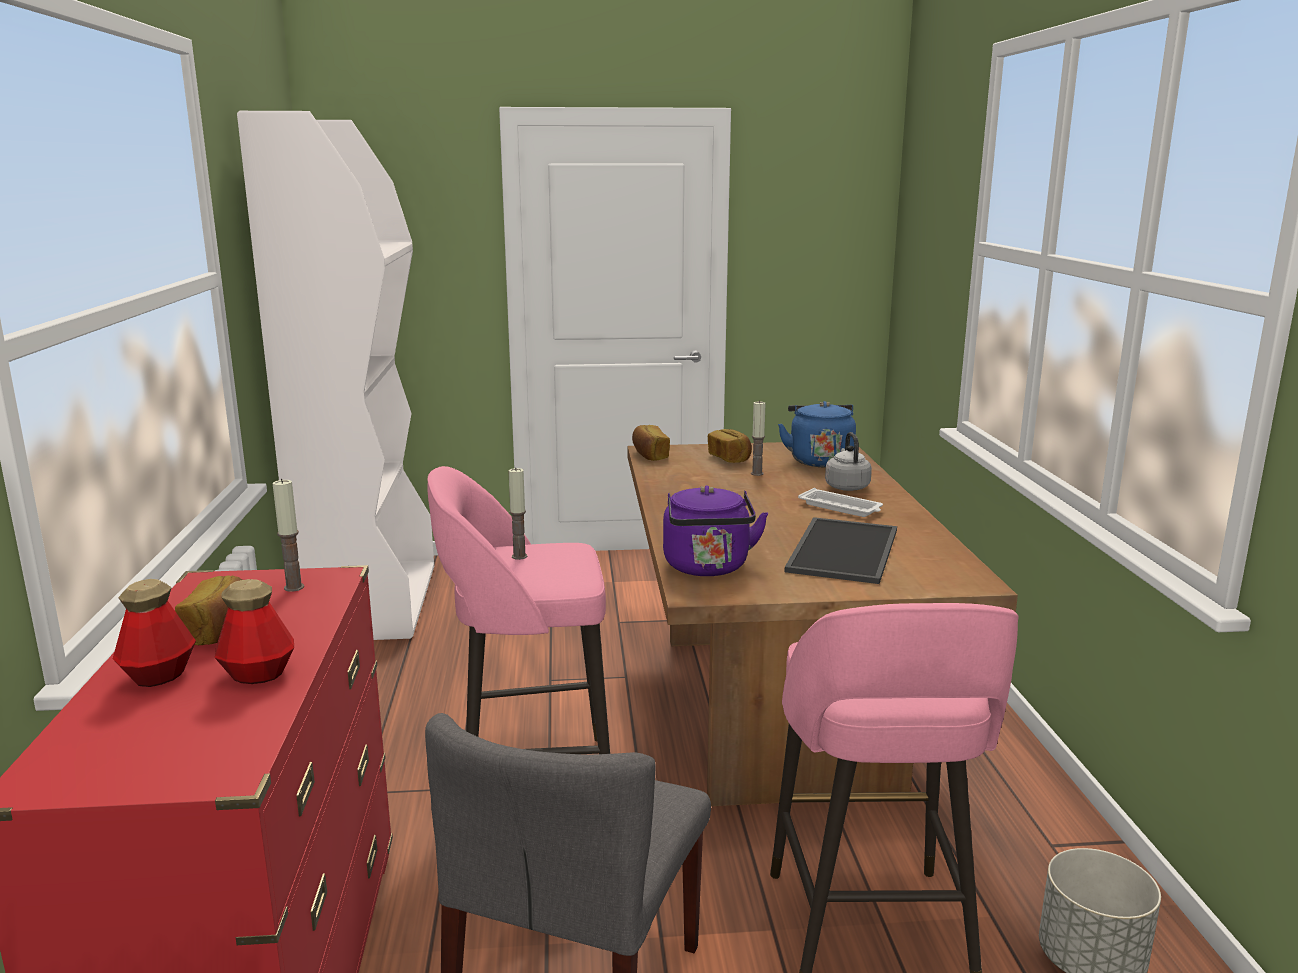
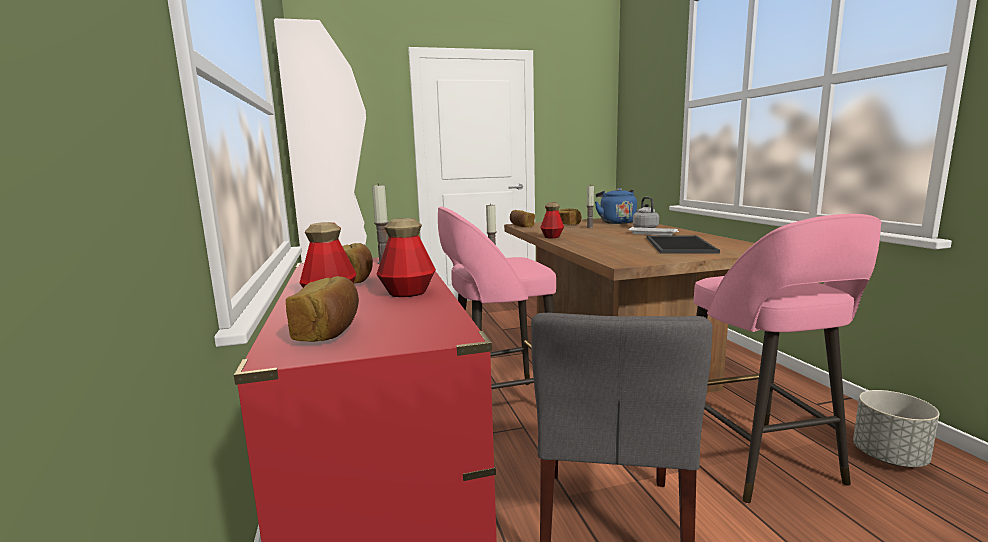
camera: 10 degrees left, 5 degrees down
(109, 746) = (330, 331): none -> bread
(664, 498) = (552, 237): none -> bottle
(708, 568) = (614, 255): purple kettle -> none

